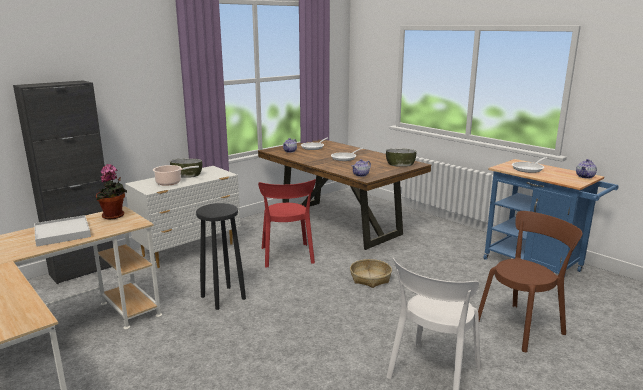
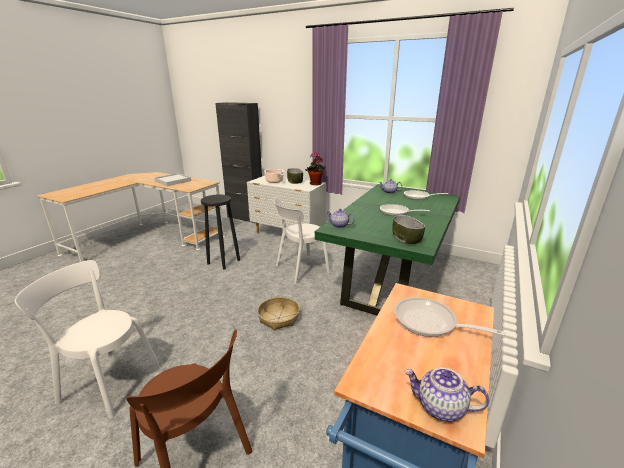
camera: 70 degrees right, 5 degrees up
(114, 216) = (200, 183): potted plant -> potted plant (315, 184)
(287, 256) = (300, 269): red chair -> white chair
(340, 224) = (391, 279): brown dining table -> green dining table

